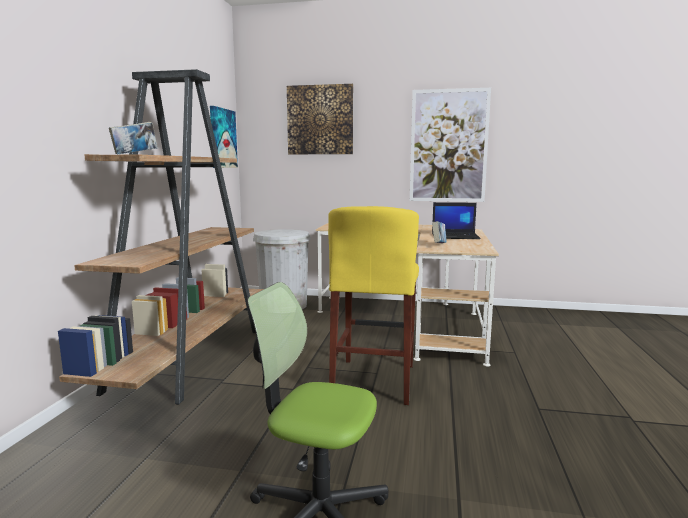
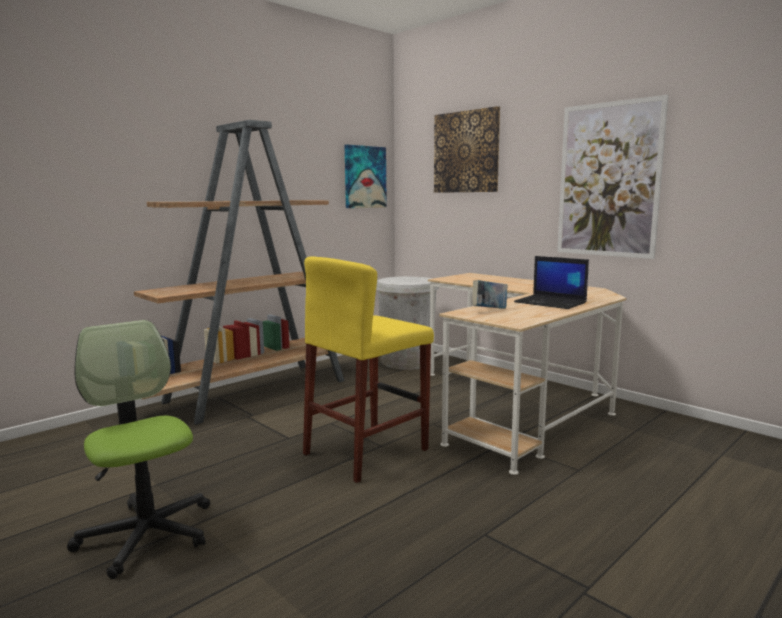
camera: 35 degrees right, 0 degrees up
(135, 154) = (184, 201): book -> none

